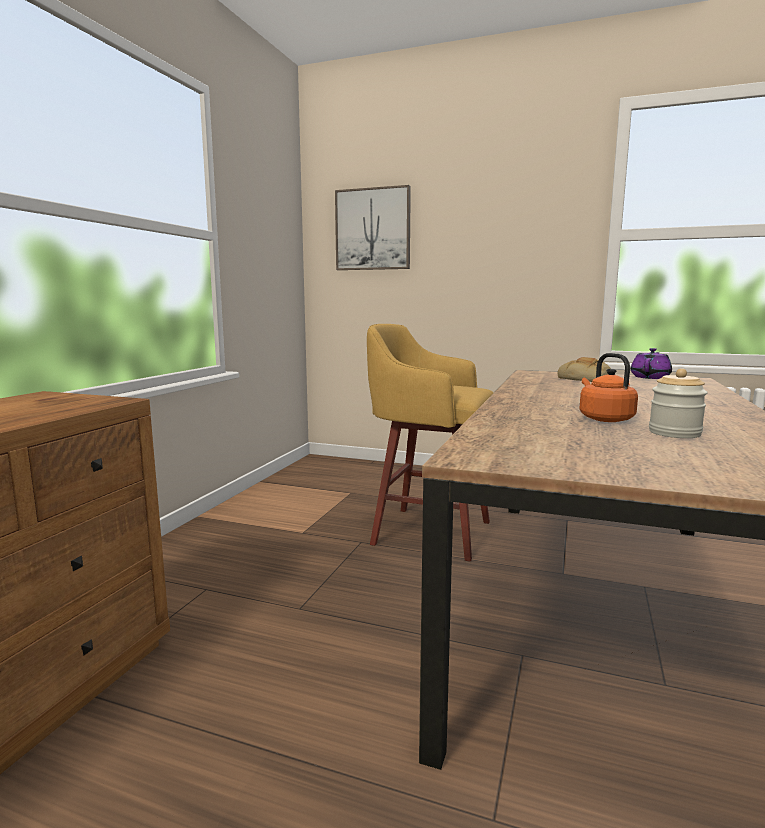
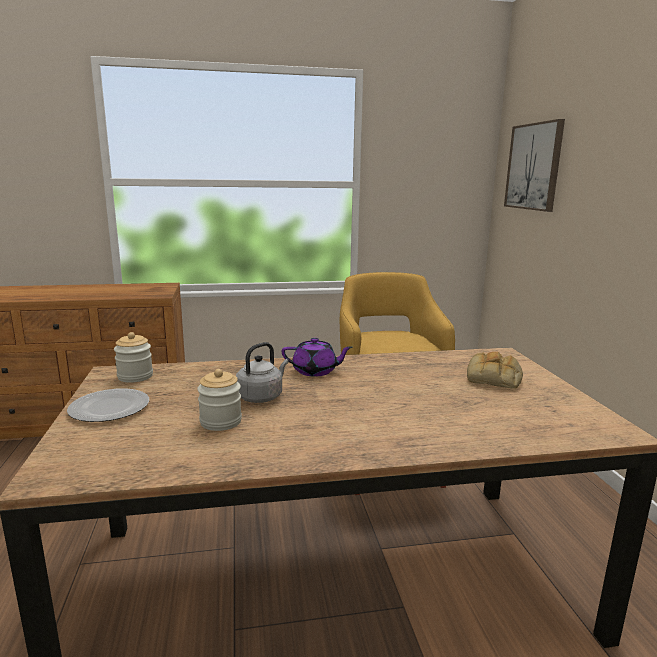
camera: 60 degrees right, 5 degrees up
(498, 449) = (135, 376): none -> jar
(604, 418) = (261, 396): orange kettle -> grey kettle
(622, 464) = (108, 408): none -> plate
(650, 377) = (578, 406): purple teapot -> purple teapot (315, 371)

